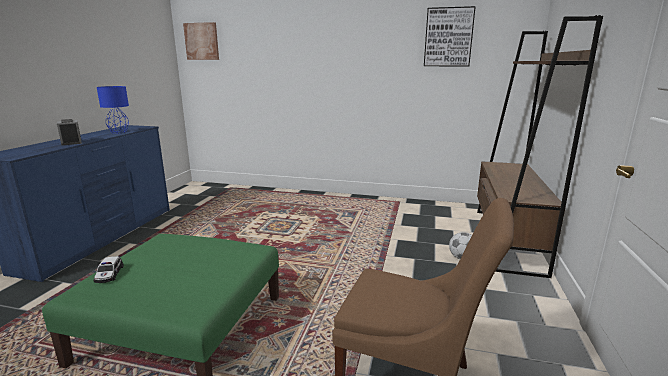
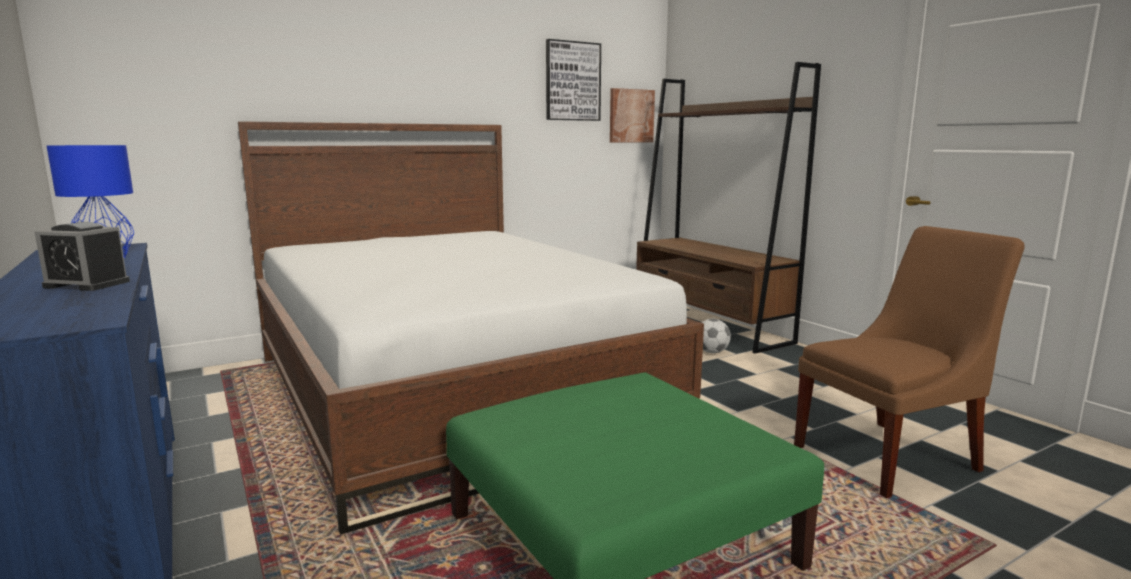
camera: 45 degrees left, 5 degrees down
(109, 275) = (568, 473): toy car -> none
(202, 41) = (116, 58): picture -> picture (631, 116)
(281, 225) = (452, 389): none -> bed

